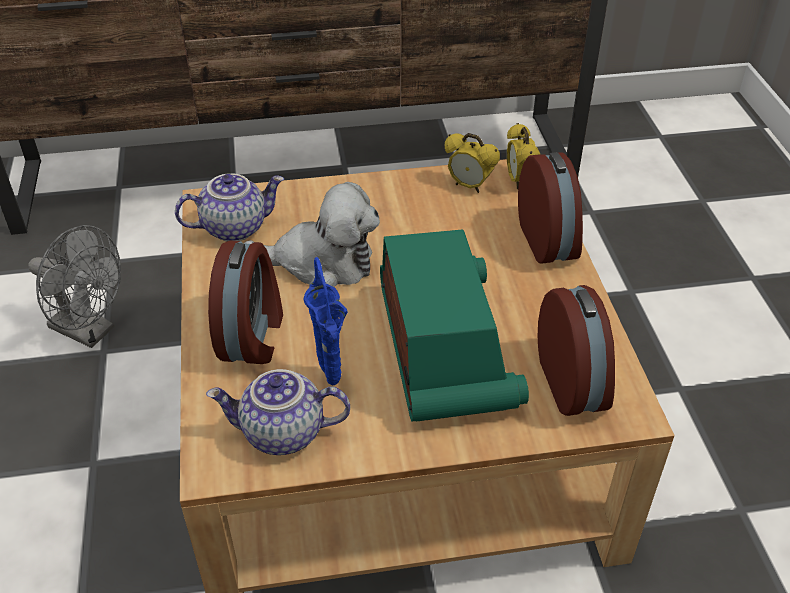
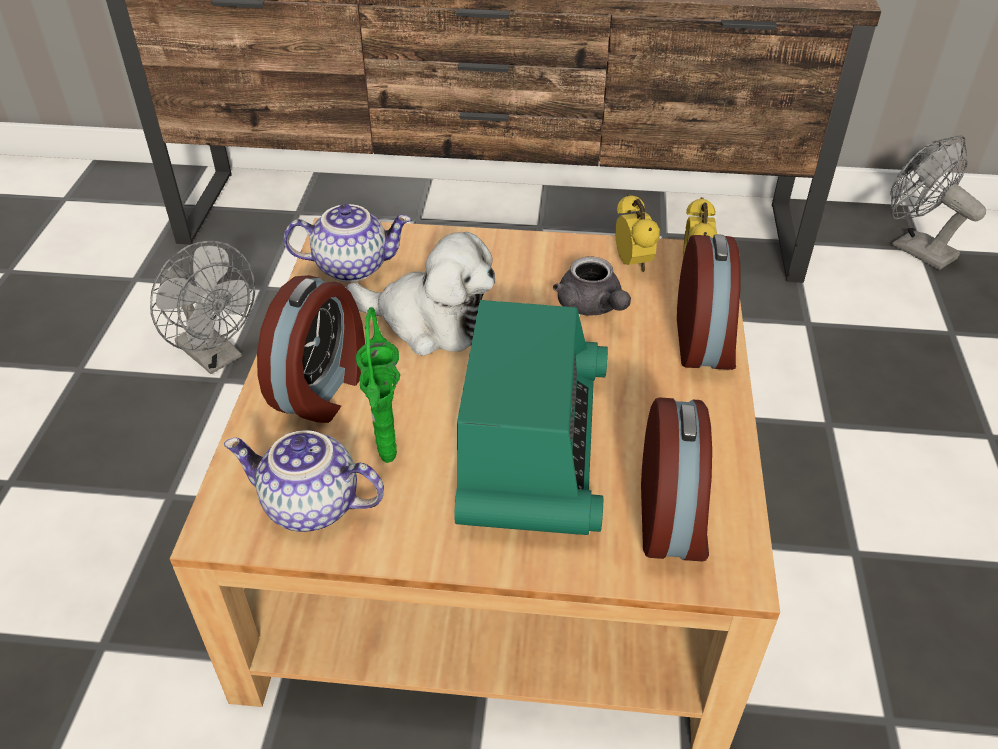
camera: 15 degrees right, 0 degrees up
(332, 382) = (388, 459): blue vase -> green vase
(450, 227) = (592, 307): none -> grey teapot
(469, 186) = (632, 264): alarm clock -> alarm clock turned 150 degrees counterclockwise
(655, 136) = (914, 248): none -> grey fan

